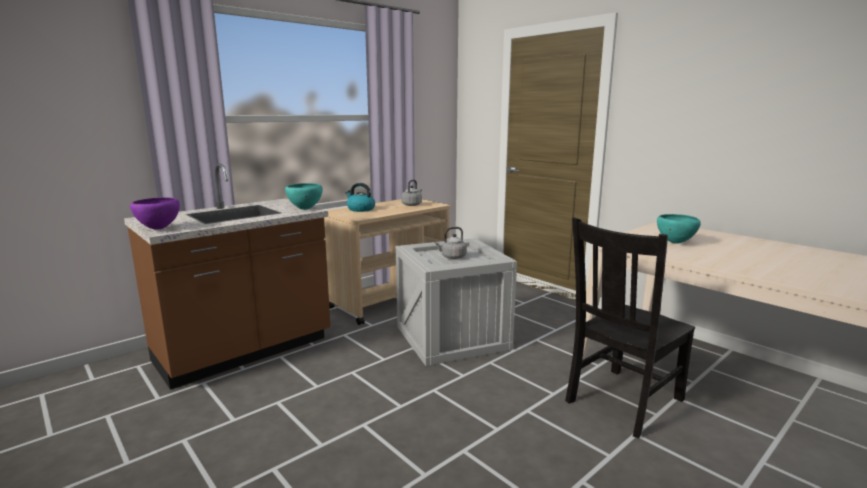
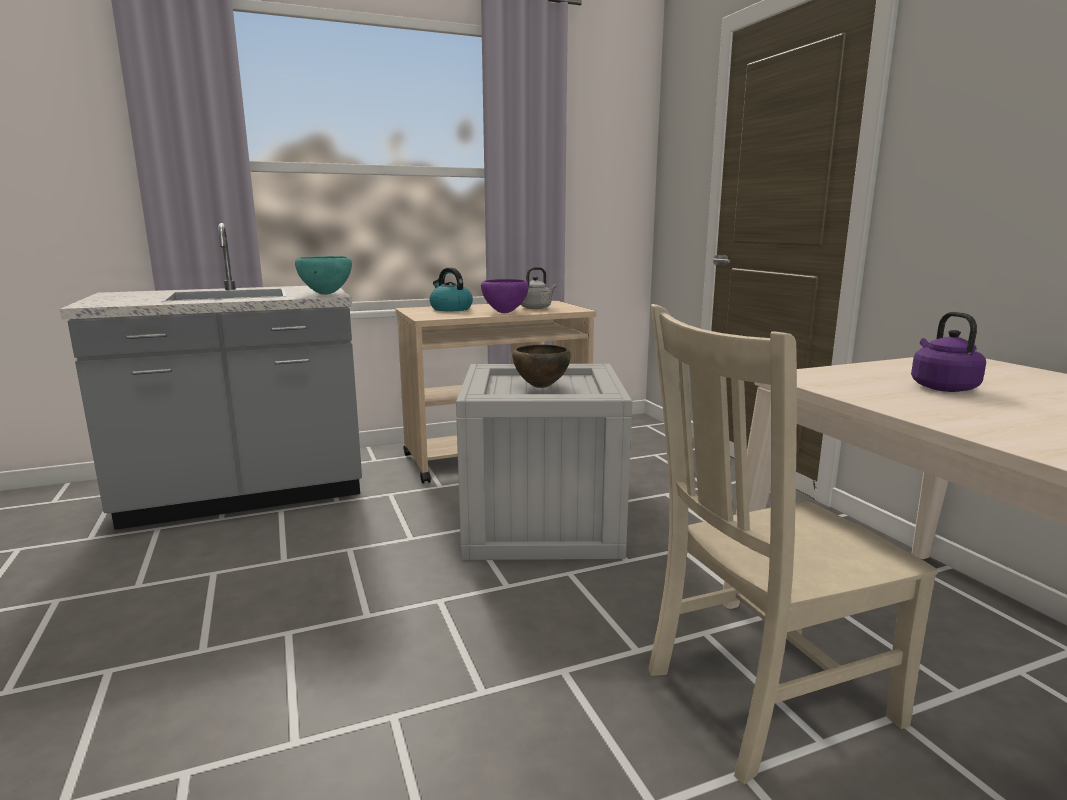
camera: 20 degrees right, 0 degrees up
(158, 229) = (94, 302): purple bowl -> purple bowl (504, 313)
(245, 351) = (245, 496): brown counter -> grey counter
(452, 257) = (540, 387): grey kettle -> brown bowl
(622, 402) = (763, 697): black chair -> beige chair
(674, 243) = (941, 387): turquoise bowl -> purple kettle

